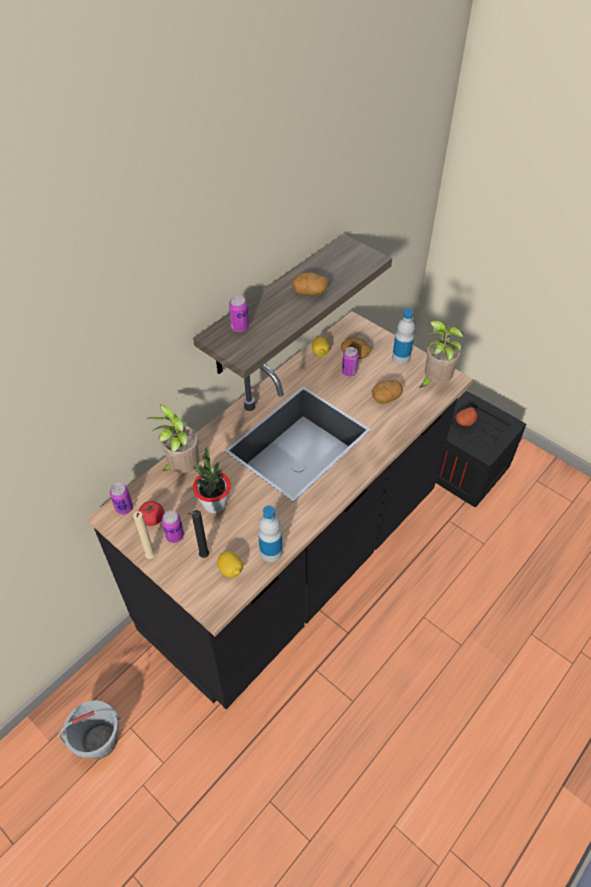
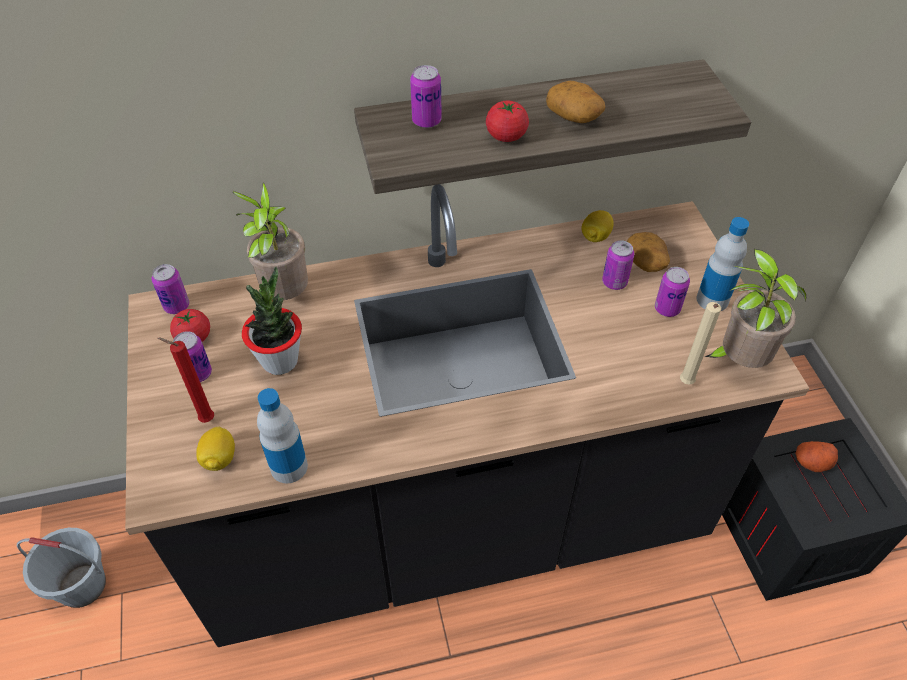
camera: 35 degrees right, 0 degrees up
(150, 558) = (147, 384): beige candle -> beige candle (685, 384)
(202, 556) = (204, 419): black candle -> red candle
(287, 317) = (506, 136): none -> tomato
(384, 373) = (667, 309): none -> can
(386, 397) = (640, 344): potato -> none

